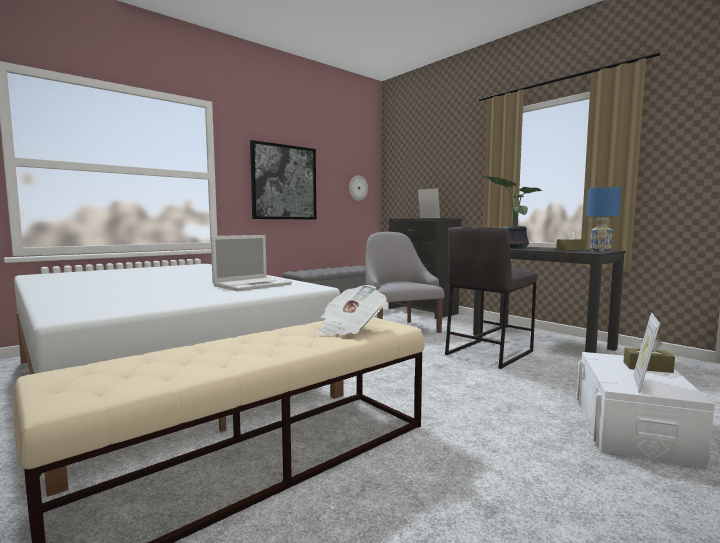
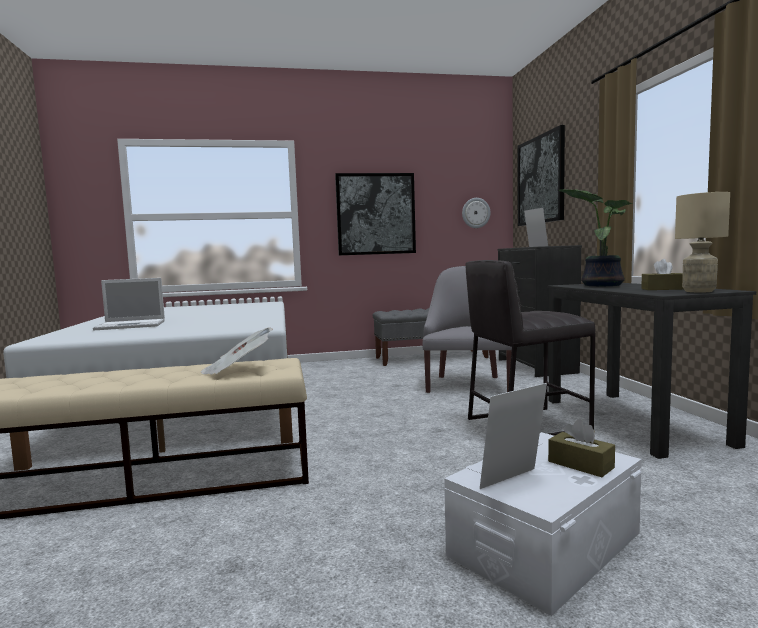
camera: 30 degrees right, 0 degrees up
(253, 285) = (230, 323): laptop -> laptop (132, 325)
(415, 166) = (541, 180): none -> picture
(600, 251) = (699, 291): blue table lamp -> beige table lamp

